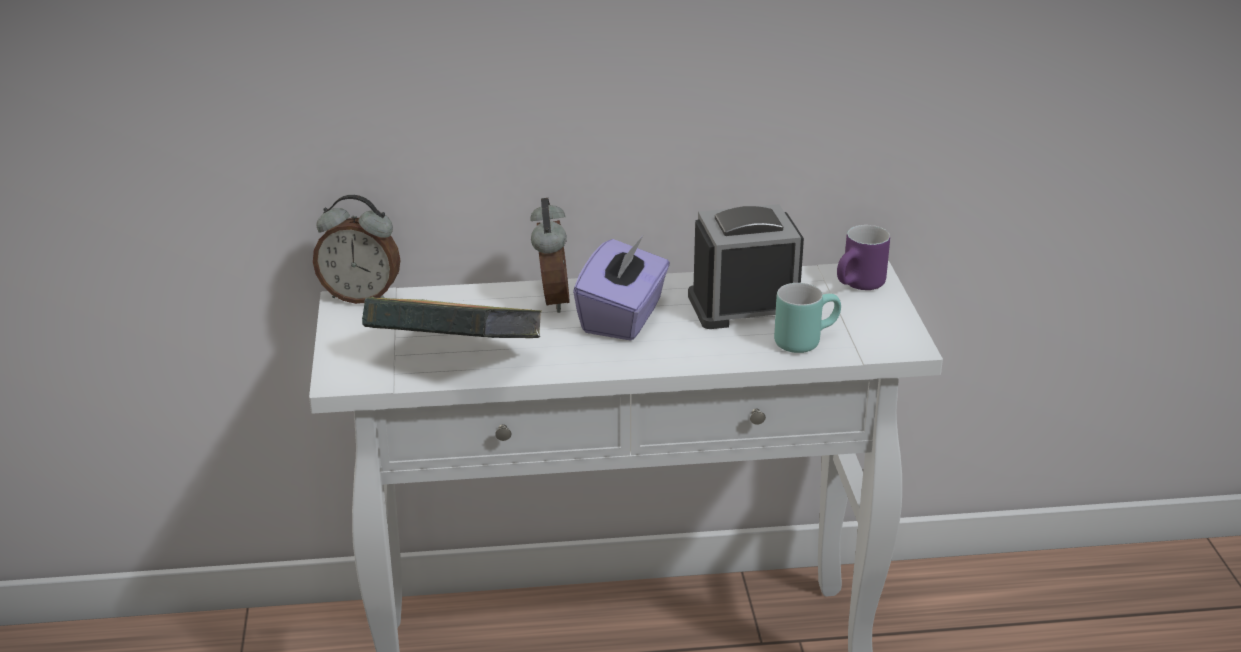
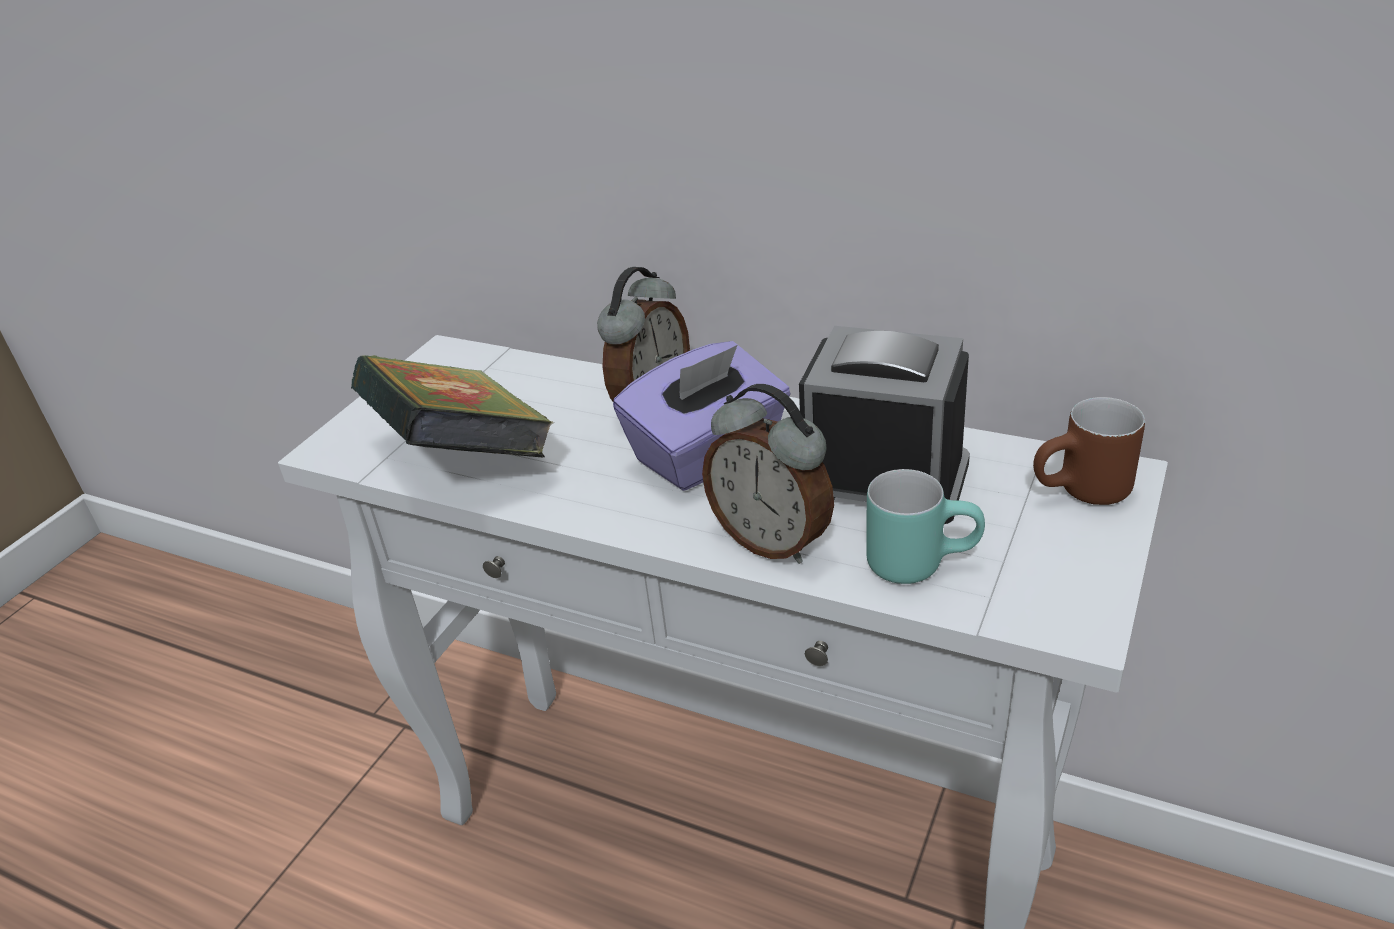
camera: 35 degrees right, 5 degrees up
(361, 296) = (463, 350): alarm clock -> alarm clock (772, 540)
(860, 287) = (1083, 495): purple mug -> brown mug

